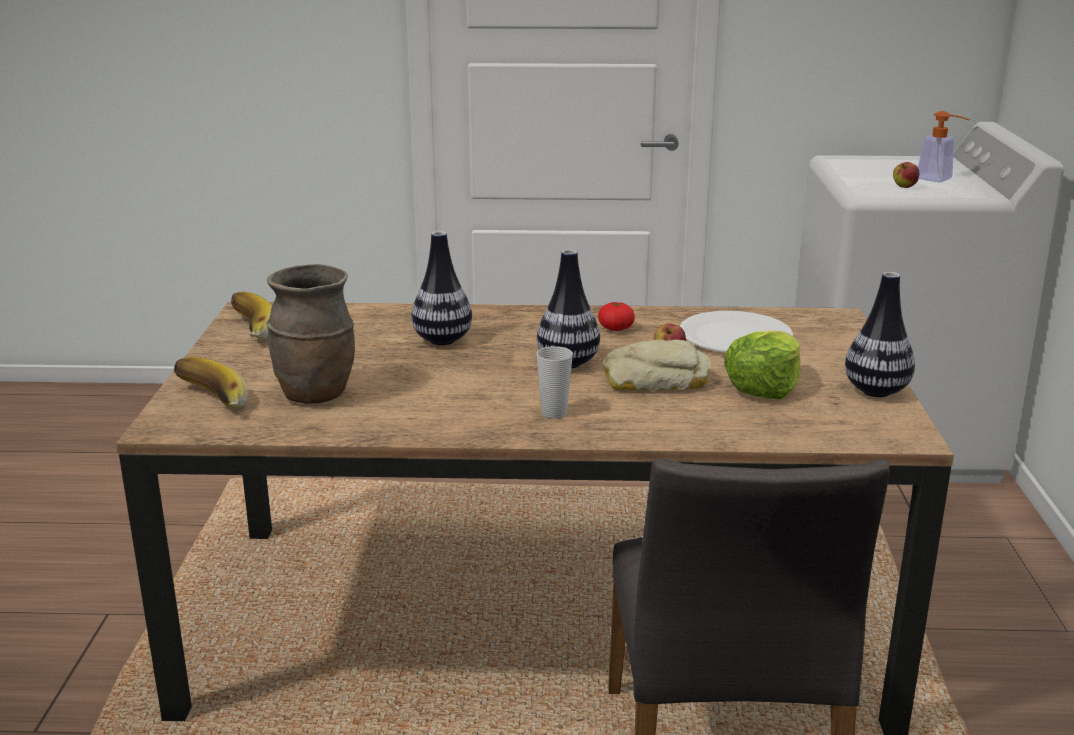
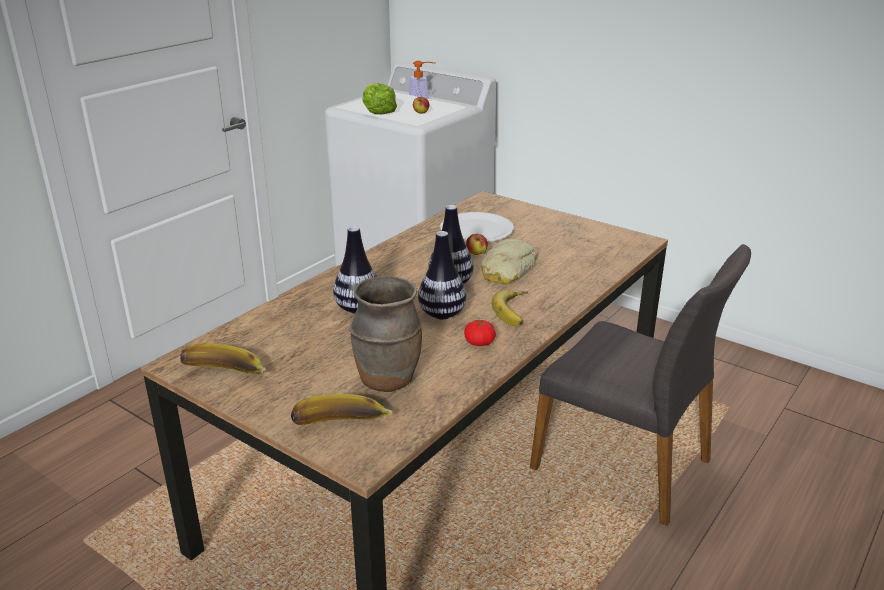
camera: 55 degrees left, 5 degrees up
(554, 413) = (516, 311): cup -> banana
(616, 328) = (419, 254): tomato -> tomato (479, 342)
(763, 387) = (550, 248): lettuce -> lettuce (378, 111)
(876, 391) = (585, 227): vase -> vase (442, 314)

